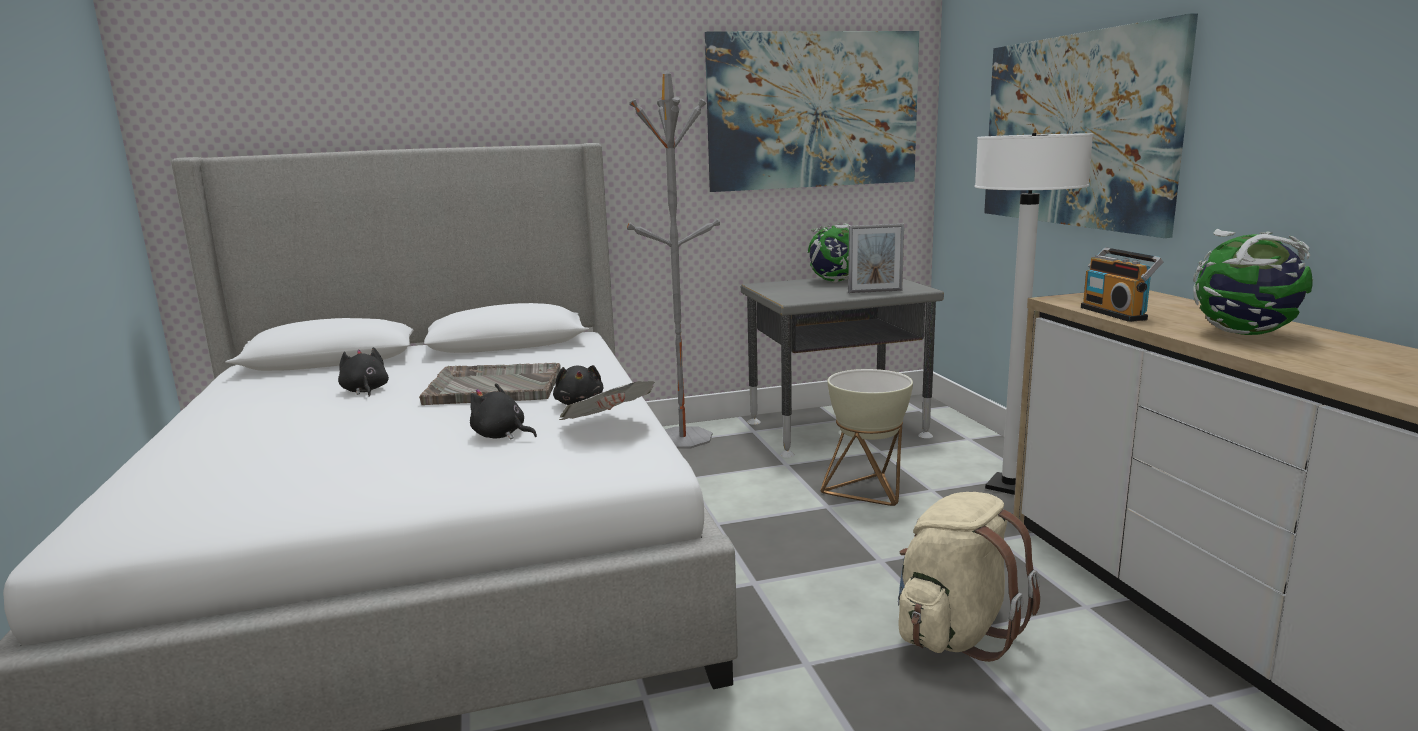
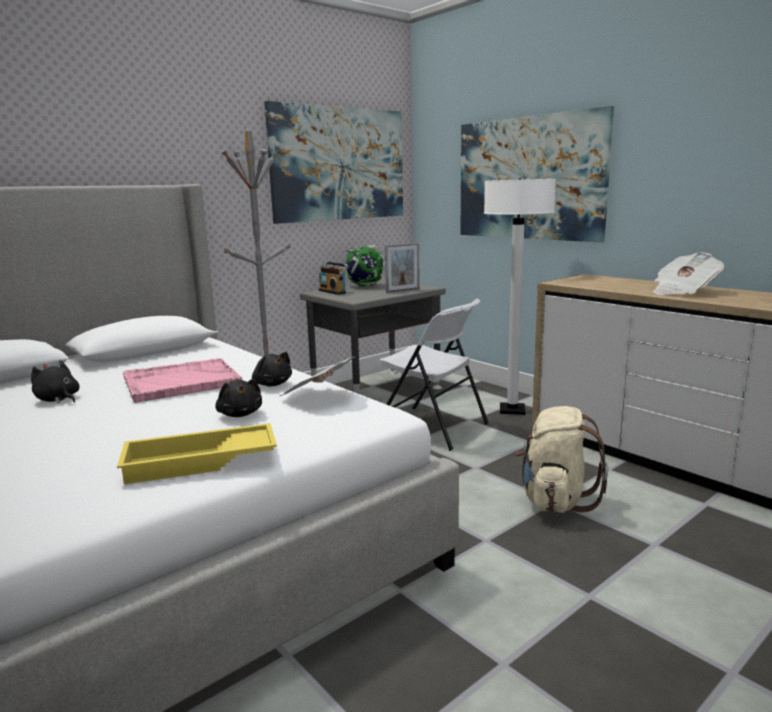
camera: 25 degrees left, 0 degrees up
(391, 485) = (200, 462): none -> yellow tray
(493, 387) = (180, 382): grey tray -> pink tray
(501, 435) = (240, 414): black plush toy -> black plush toy turned 120 degrees counterclockwise
(866, 492) = (430, 427): planter -> white chair
(1116, 313) = (601, 287): radio -> radio (333, 292)
(1245, 334) = (682, 292): globe -> newspaper

